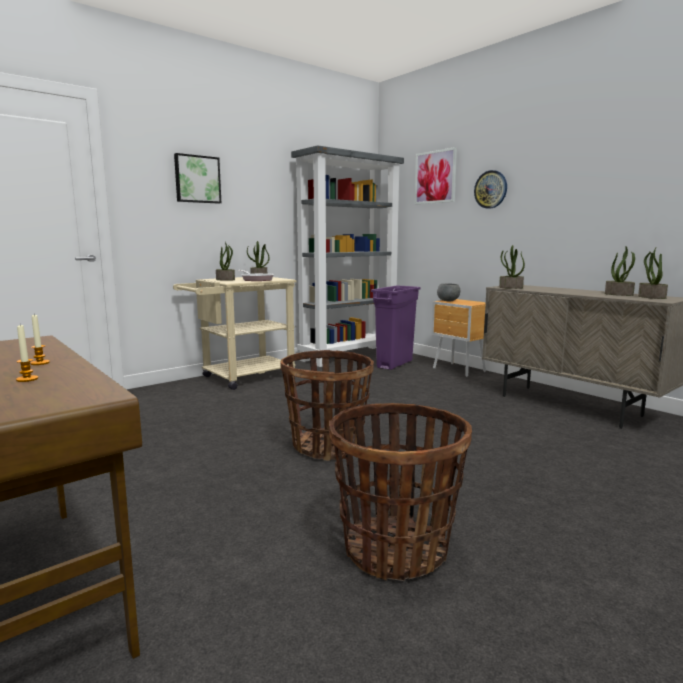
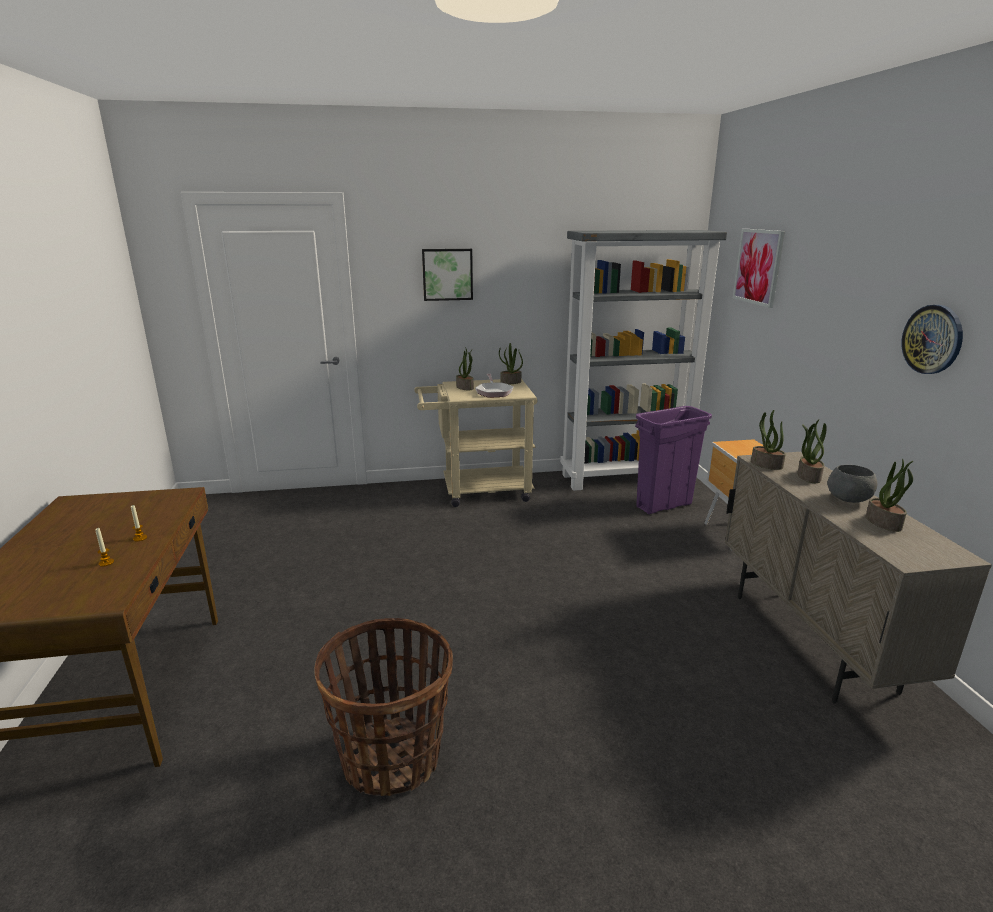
camera: 30 degrees right, 10 degrees up
(327, 447) = (461, 614): basket -> none
(448, 301) = (732, 445): grey bowl -> grey bowl (848, 500)
(491, 189) = (811, 303): wall clock -> wall clock (932, 339)
(651, 297) = (915, 544): potted plant -> potted plant (808, 476)

